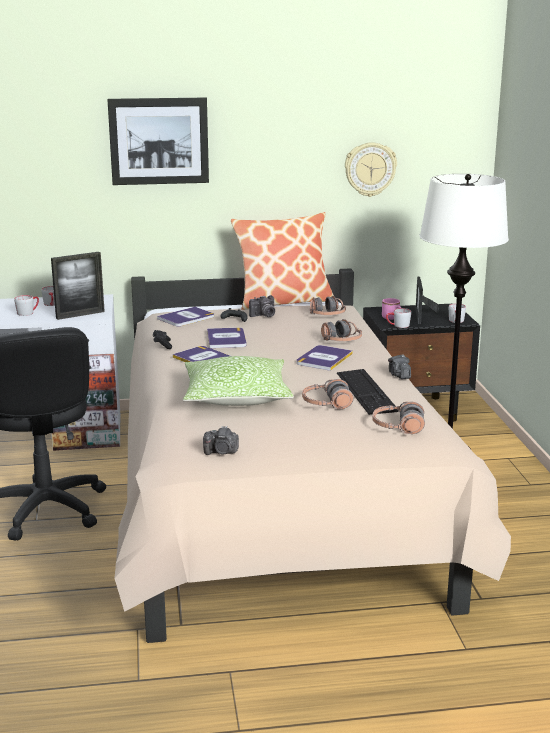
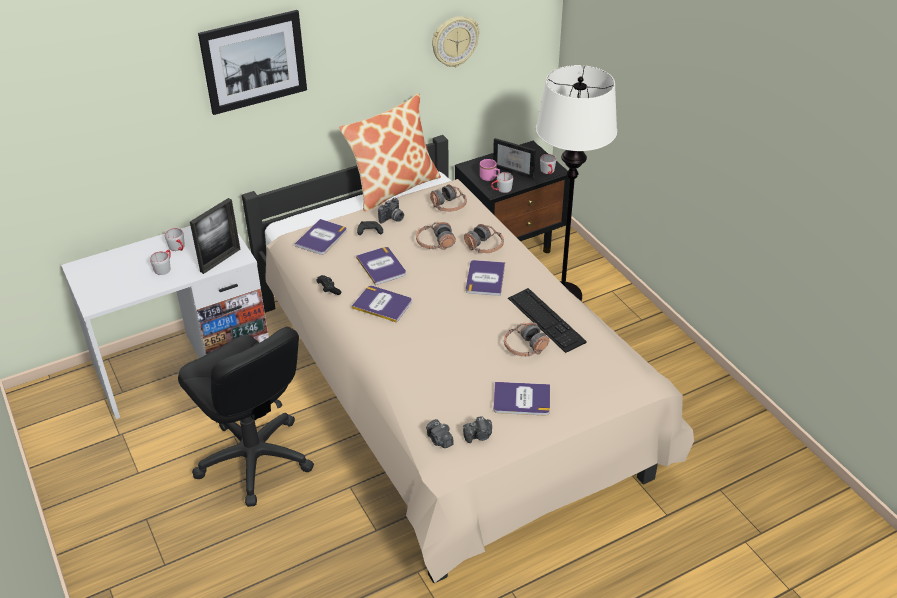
camera: 20 degrees left, 20 degrees up
(236, 397) = (445, 355): pillow -> none
(291, 436) = (521, 399): none -> book
(398, 427) = (596, 364): headphones -> headphones (435, 243)
(399, 375) = (559, 288): camera -> camera (439, 440)
(423, 317) = (516, 170): picture frame -> picture frame turned 45 degrees counterclockwise

